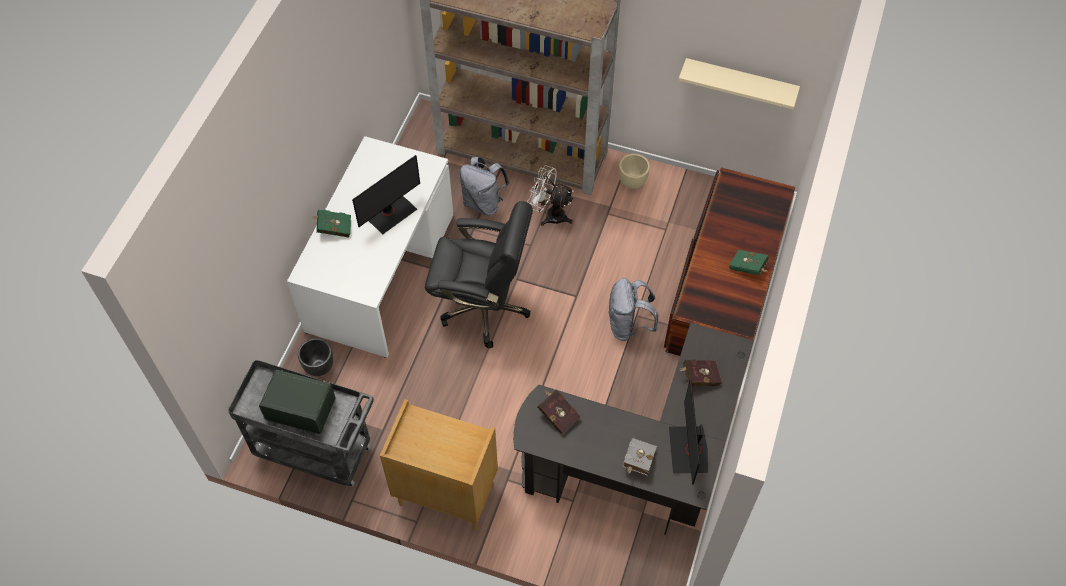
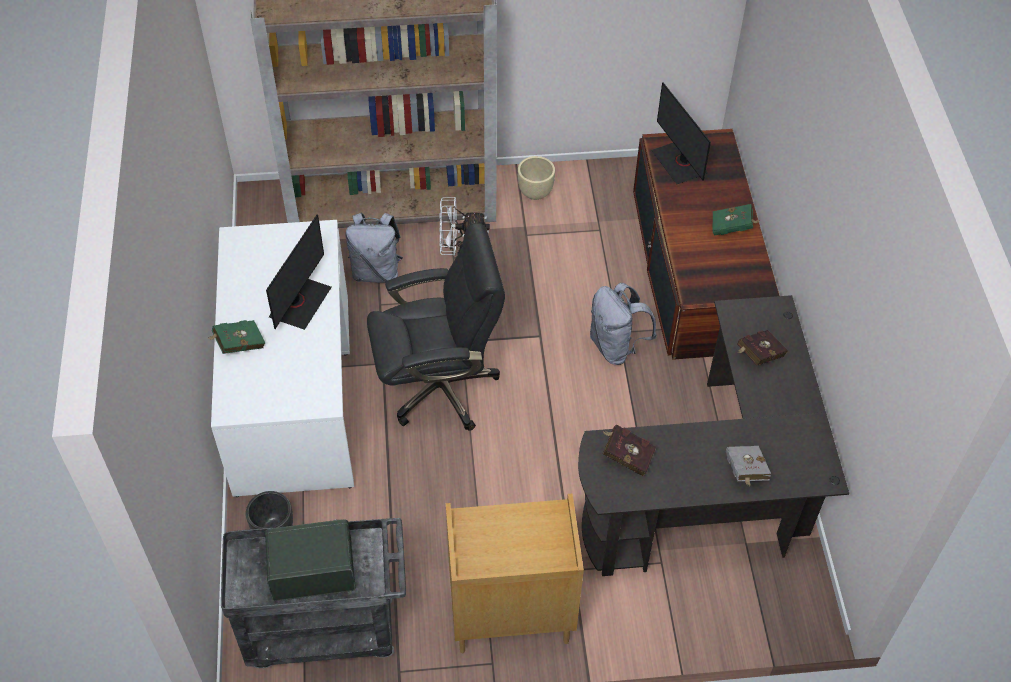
camera: 25 degrees left, 5 degrees down
(689, 450) = (793, 437): monitor -> monitor (680, 162)
(740, 82) = (642, 24): beige shelf -> none

